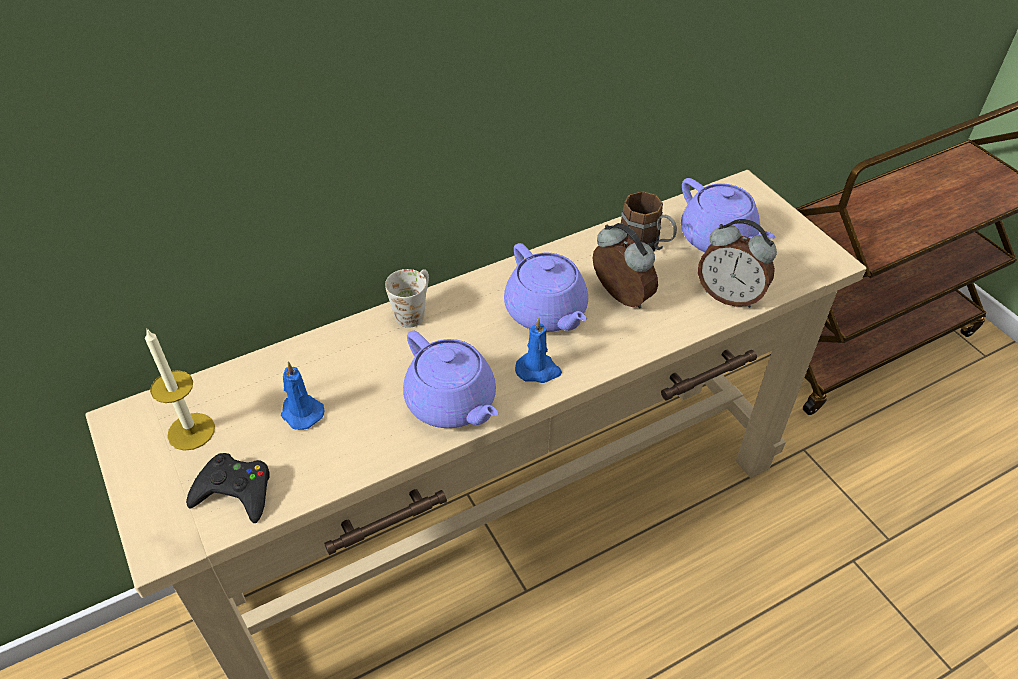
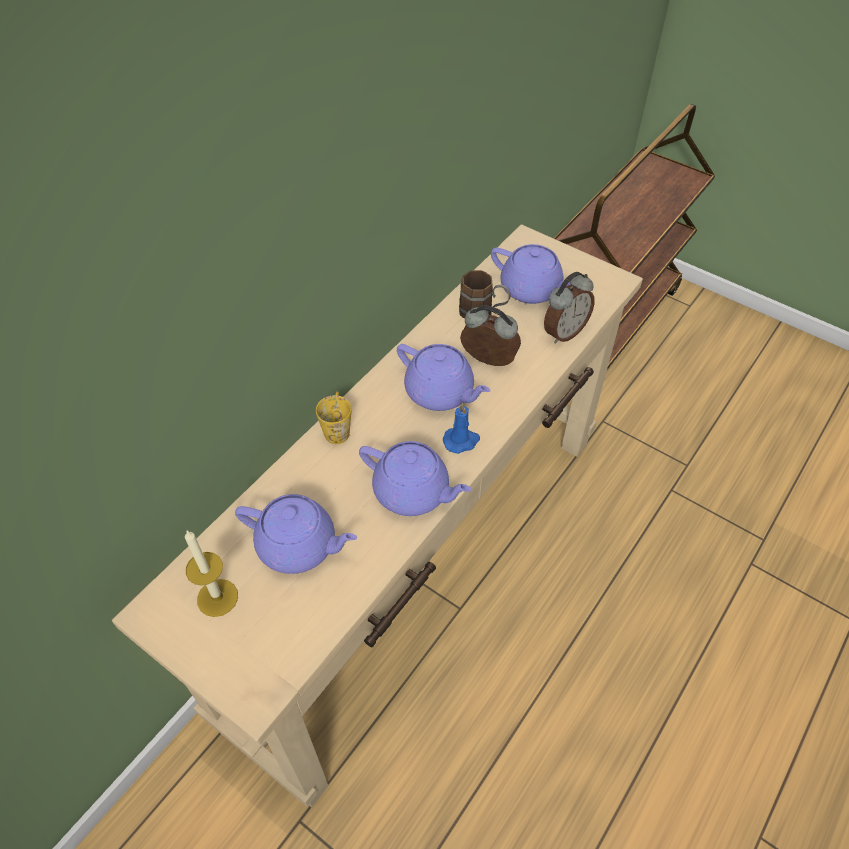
camera: 25 degrees left, 5 degrees up
(235, 492) = (287, 631): black game controller -> none
(301, 412) = (299, 546): blue candle -> purple teapot
(414, 310) = (337, 427): white mug -> yellow mug
(729, 296) = (563, 332): alarm clock -> alarm clock turned 45 degrees counterclockwise

